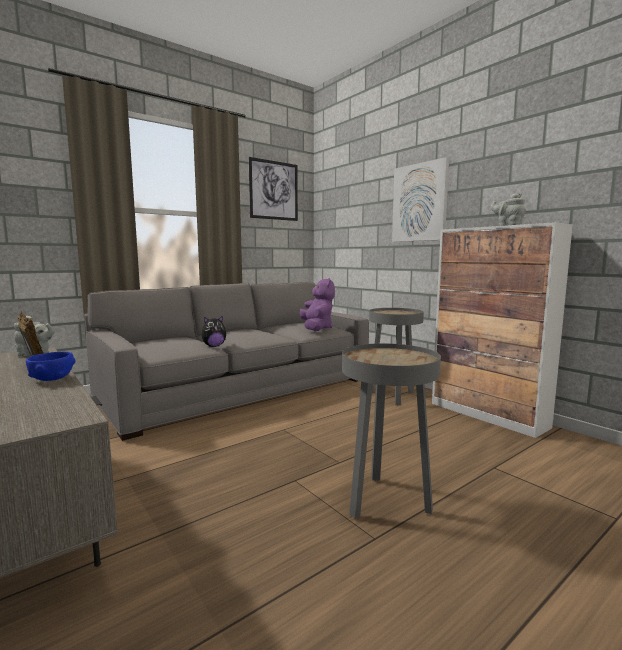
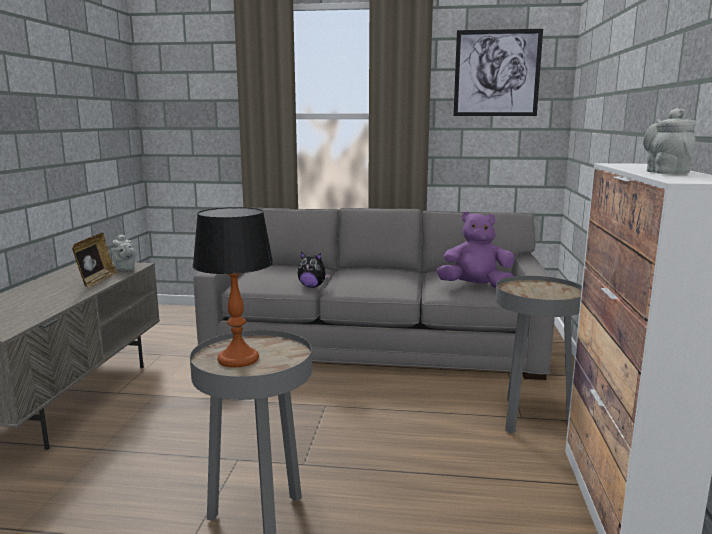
camera: 45 degrees right, 5 degrees up
(52, 379) = (72, 296): blue bowl -> none
(316, 328) = (475, 287): purple plush toy -> purple plush toy turned 120 degrees counterclockwise
(389, 360) = (237, 359): none -> table lamp
(420, 202) = (642, 101): picture -> none

